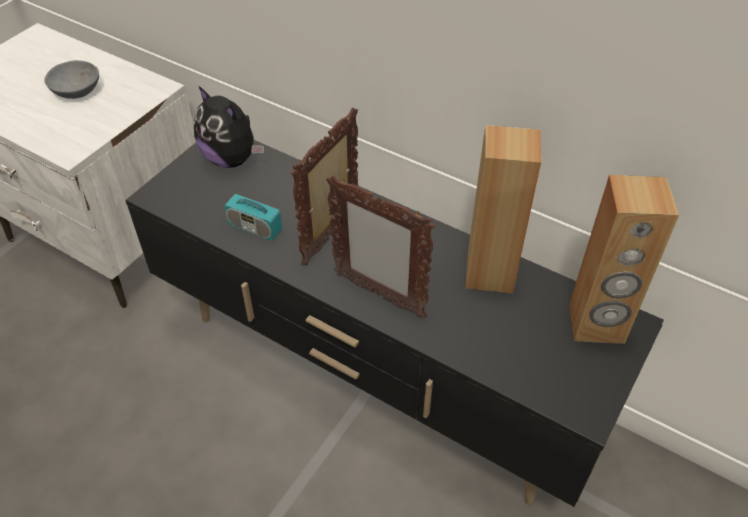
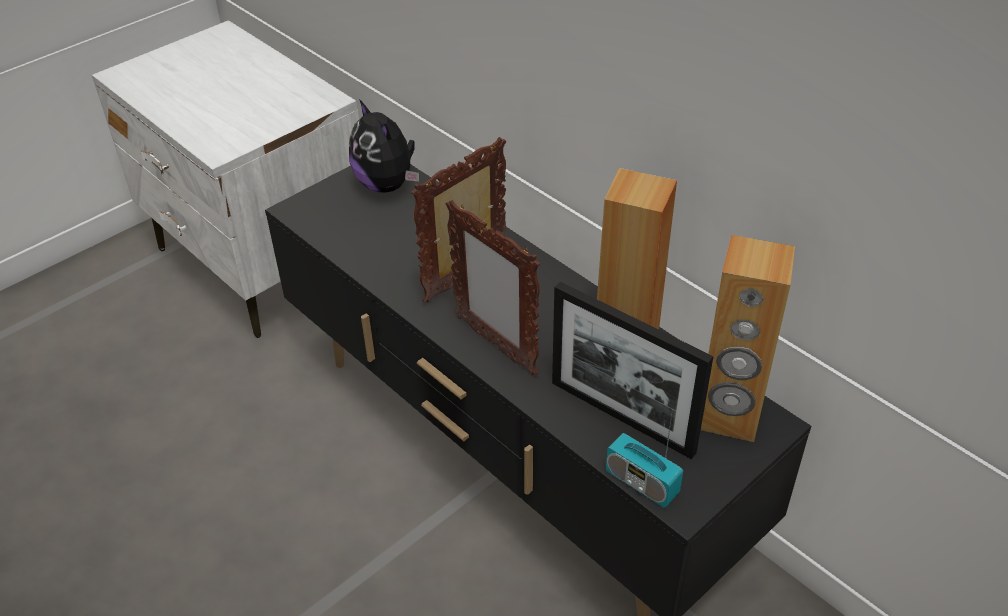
camera: 15 degrees right, 5 degrees down
(74, 90) = (243, 91): grey bowl -> none
(255, 228) = (387, 257): radio -> radio (641, 482)
(509, 342) = (621, 417): none -> picture frame

